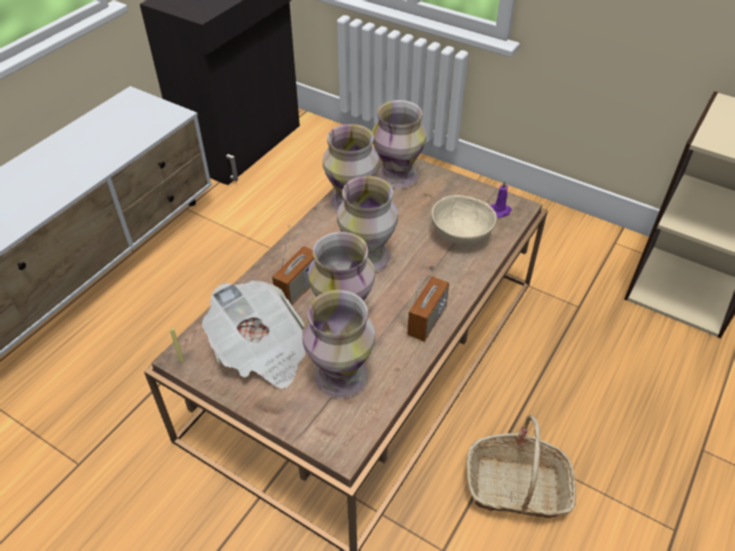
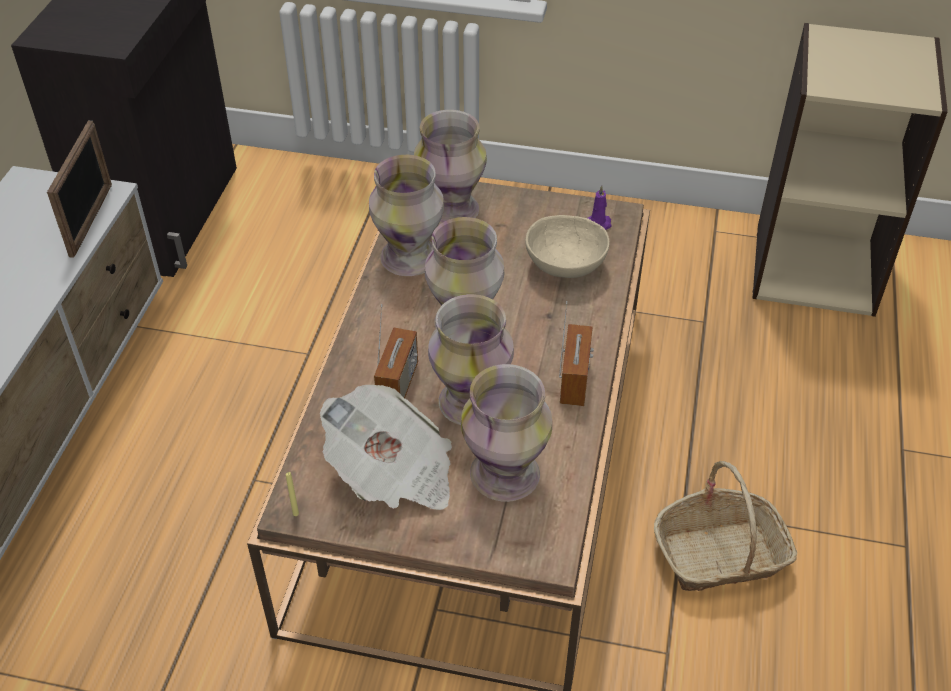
camera: 20 degrees left, 0 degrees up
(156, 129) = (91, 220): none -> picture frame

